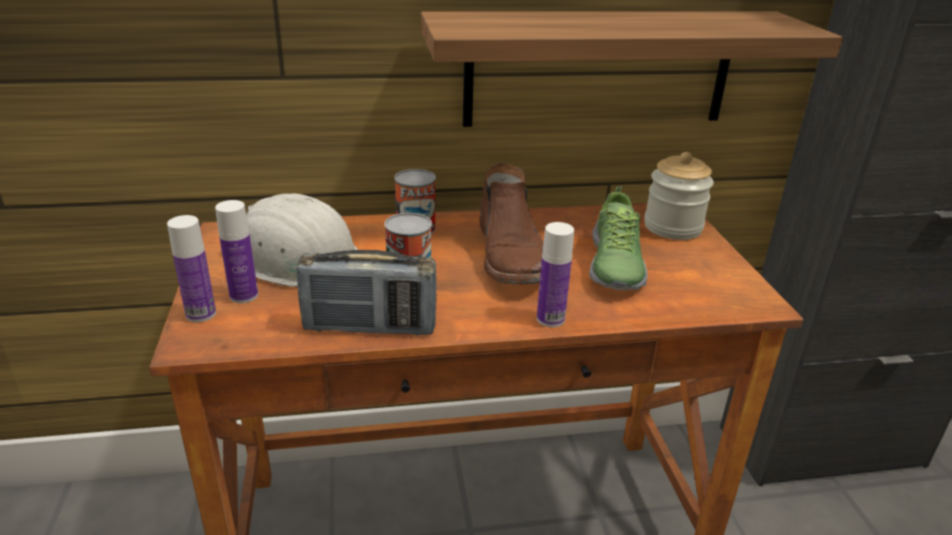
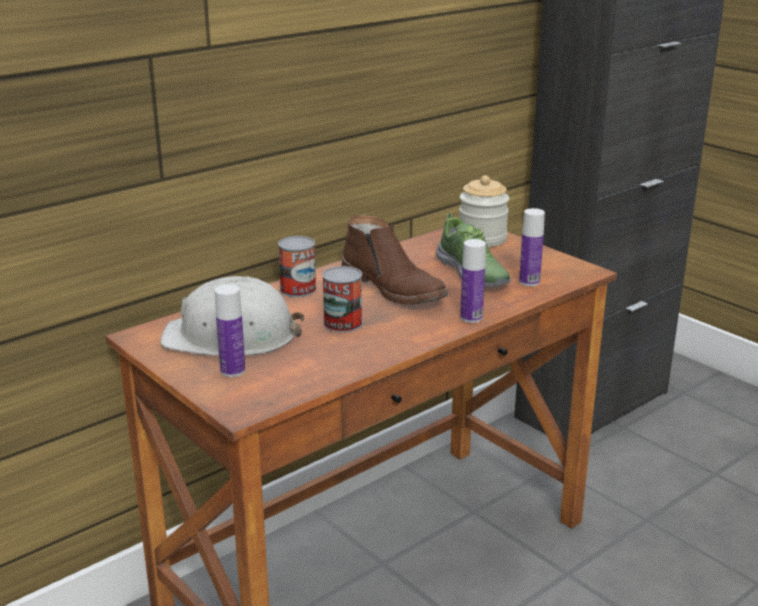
camera: 30 degrees left, 5 degrees down
(201, 314) = (218, 392): bottle -> bottle (529, 282)
(370, 327) = (358, 359): radio -> none
(599, 68) = (398, 122): shelf -> none

